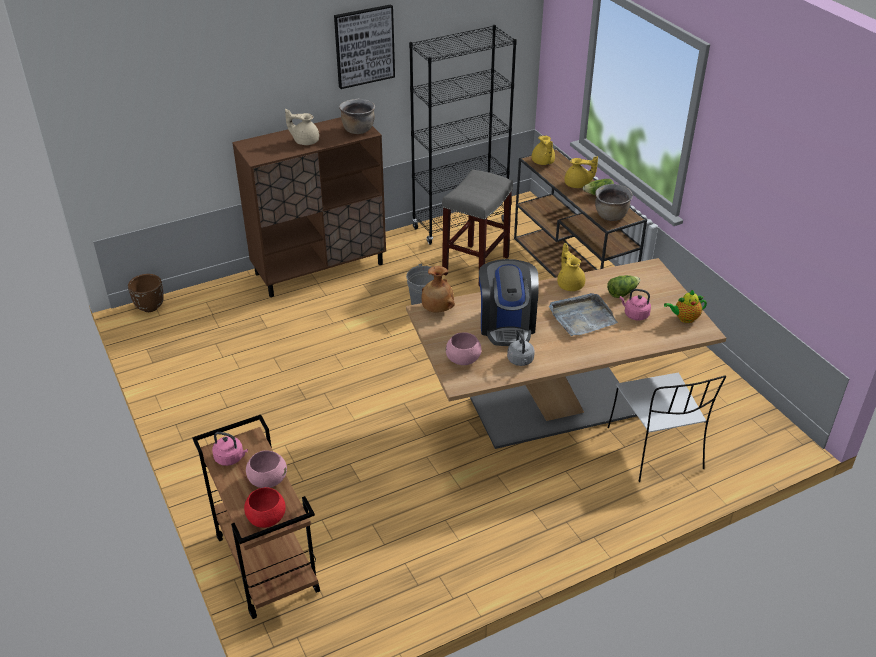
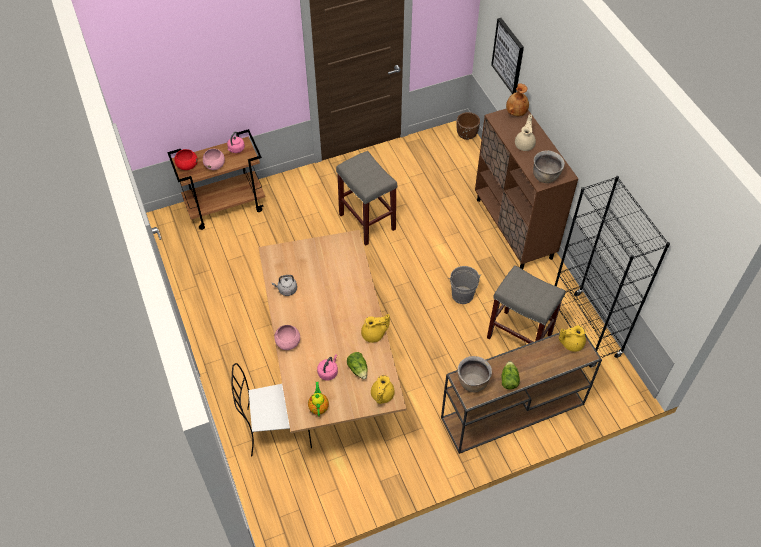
camera: 95 degrees right, 15 degrees up
(305, 393) = (366, 221): none -> grey stool
(364, 46) = (599, 143): picture -> picture (508, 55)
(437, 309) = (352, 247): brown vase -> brown vase (515, 112)
(463, 360) = (293, 257): pink bowl -> pink bowl (287, 343)
(507, 324) = (328, 286): coffee machine -> none
(577, 185) = (529, 365): yellow teapot -> yellow teapot (381, 395)
(581, 317) = (330, 335): grey tray -> none

